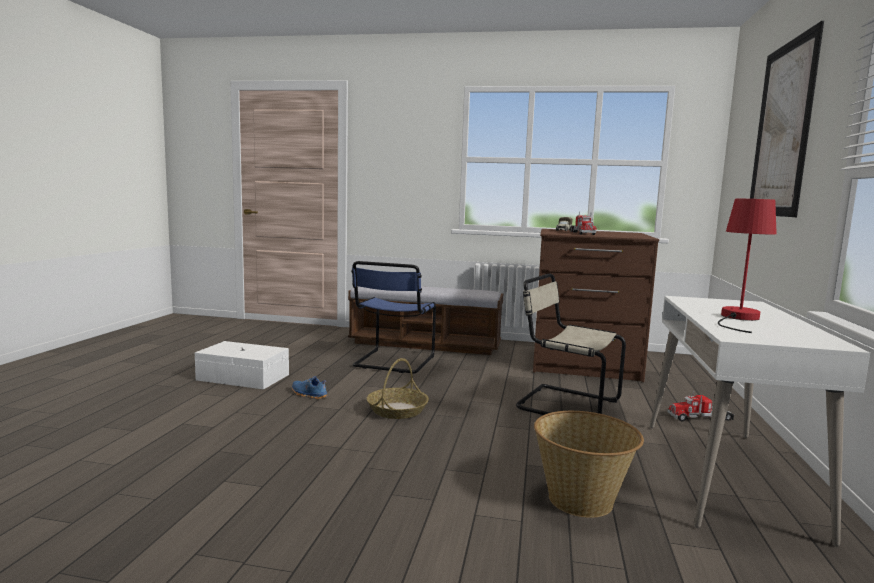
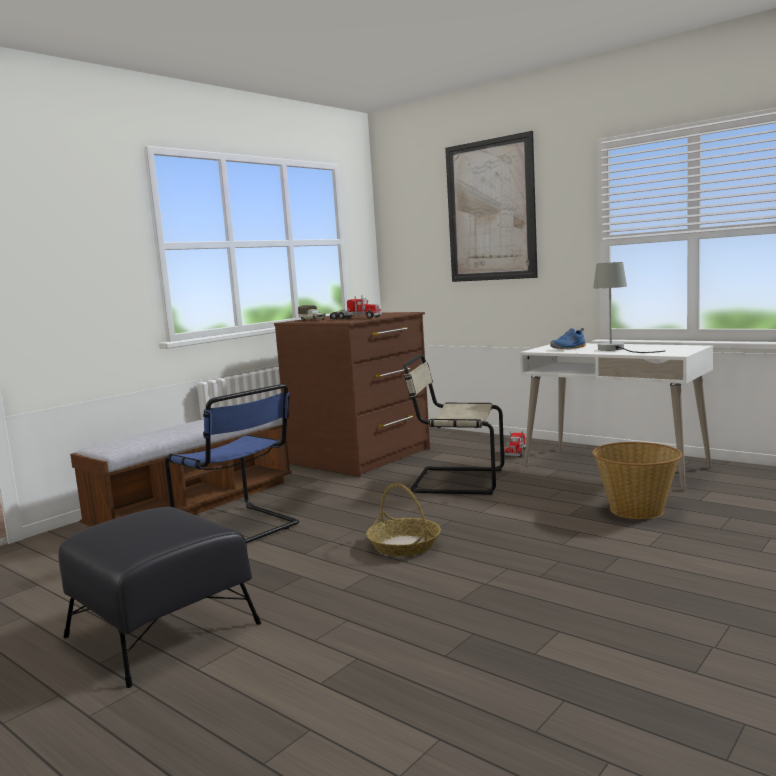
camera: 60 degrees left, 0 degrees up
(243, 377) = (162, 629): white storage box -> black ottoman
(308, 395) = (301, 587): blue shoe -> blue shoe (569, 348)
(564, 404) = (454, 481): beige chair -> beige chair turned 45 degrees clockwise
(737, 318) = (616, 349): red table lamp -> grey table lamp

